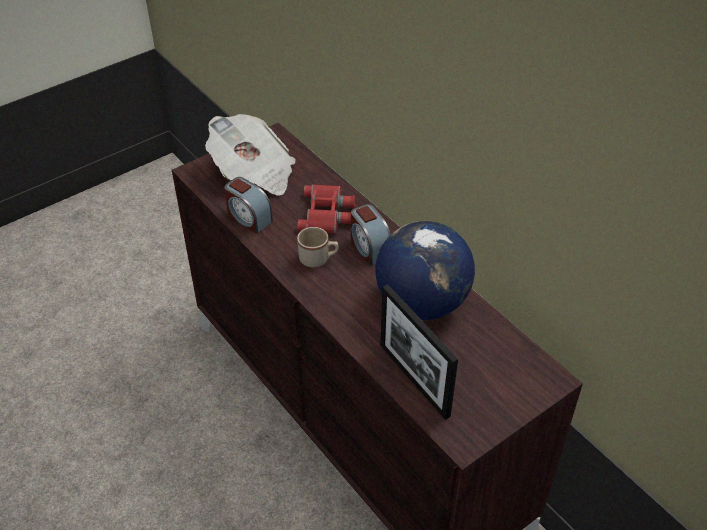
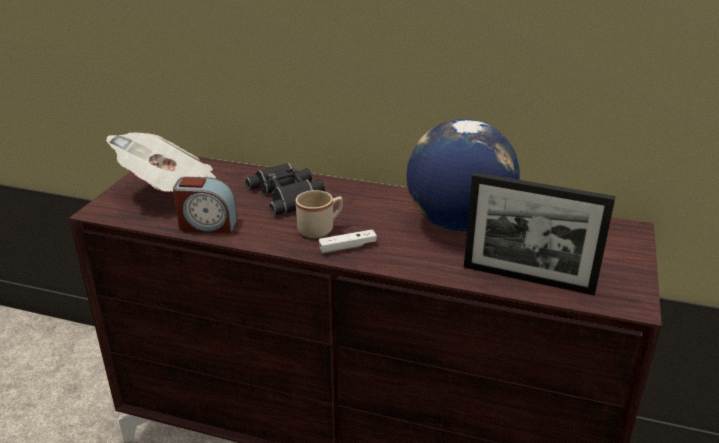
camera: 35 degrees left, 15 degrees down
(320, 285) = (347, 247): none -> white game controller
(328, 214) = (288, 195): red binoculars -> black binoculars
(369, 248) = (359, 204): alarm clock -> none

